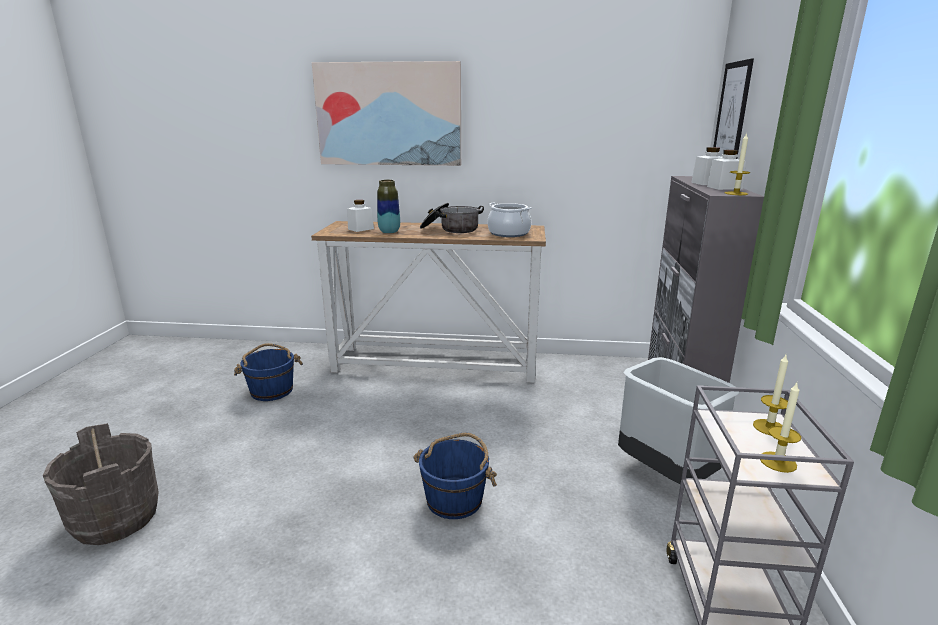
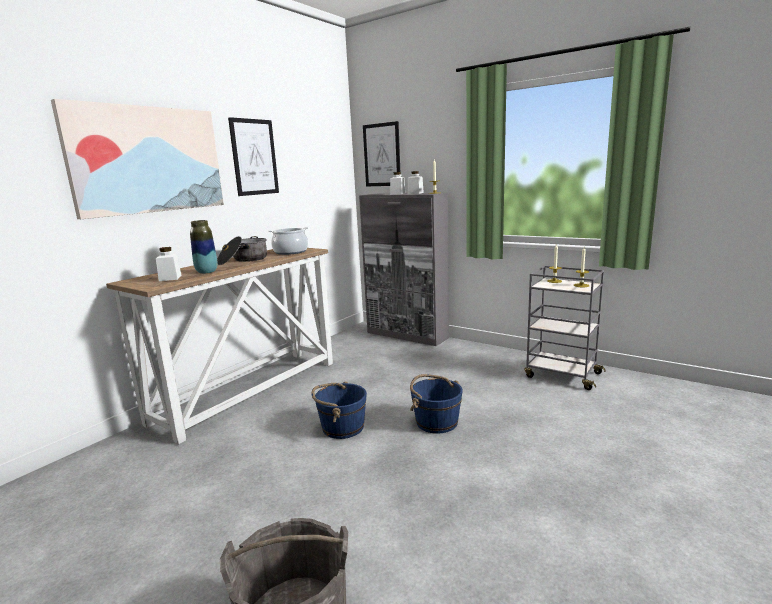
camera: 60 degrees left, 5 degrees down
(272, 390) = (158, 488): blue bucket -> blue bucket (342, 427)
(518, 113) = (254, 157): none -> picture
(667, 473) = (465, 357): grey trash can -> none

